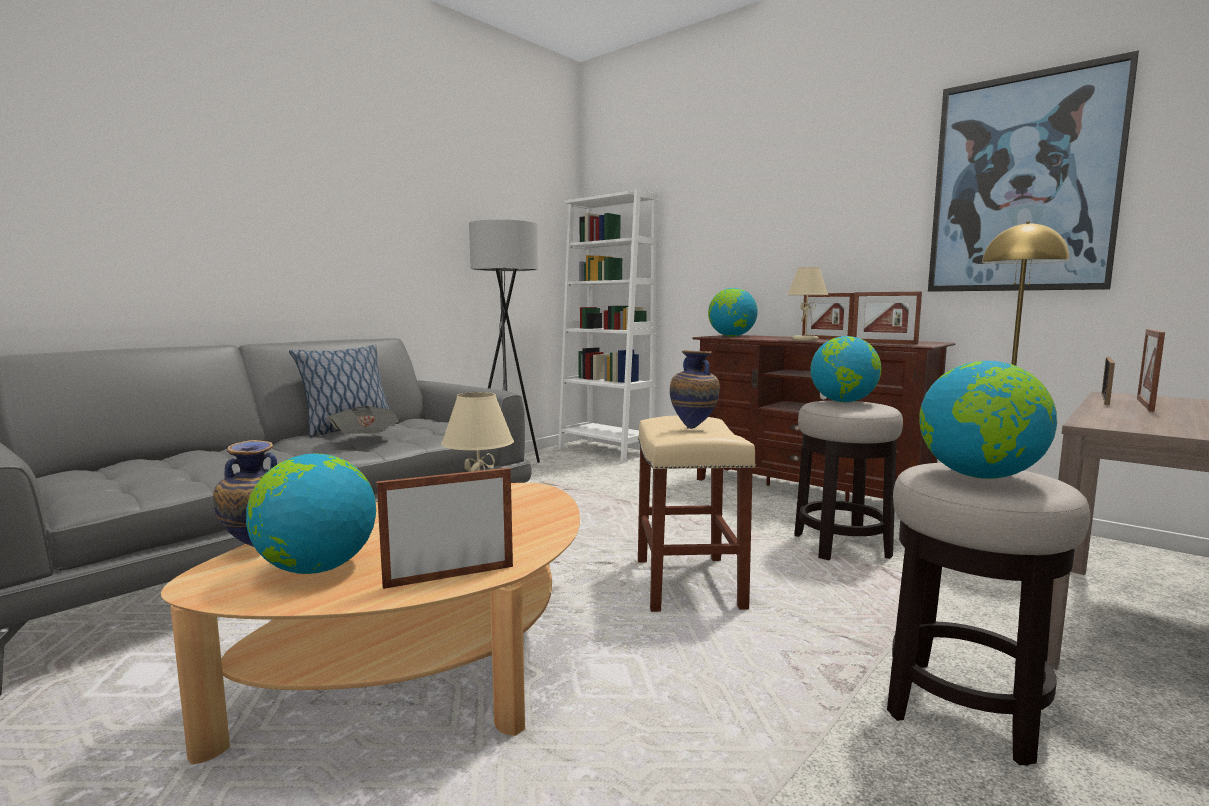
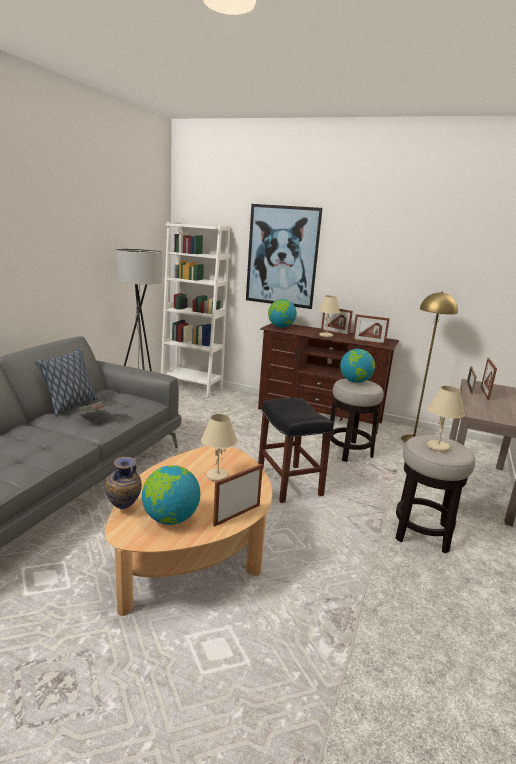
camera: 20 degrees left, 10 degrees up
(687, 582) = (288, 483): beige stool -> black stool
(694, 428) = (299, 410): vase -> none
(979, 476) = (438, 447): globe -> beige table lamp
(1022, 184) = (438, 263): picture -> picture (282, 256)

